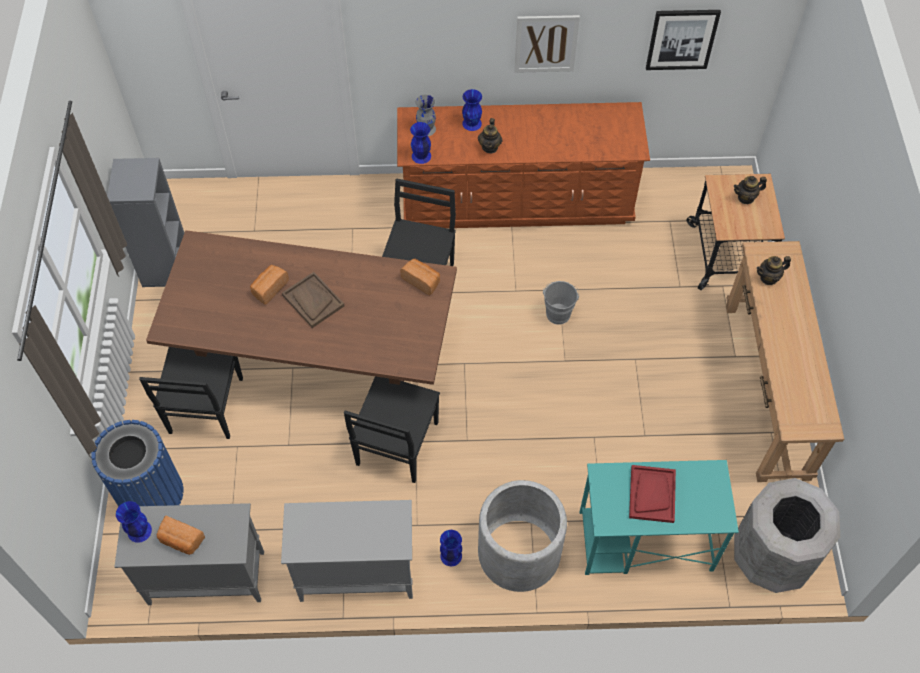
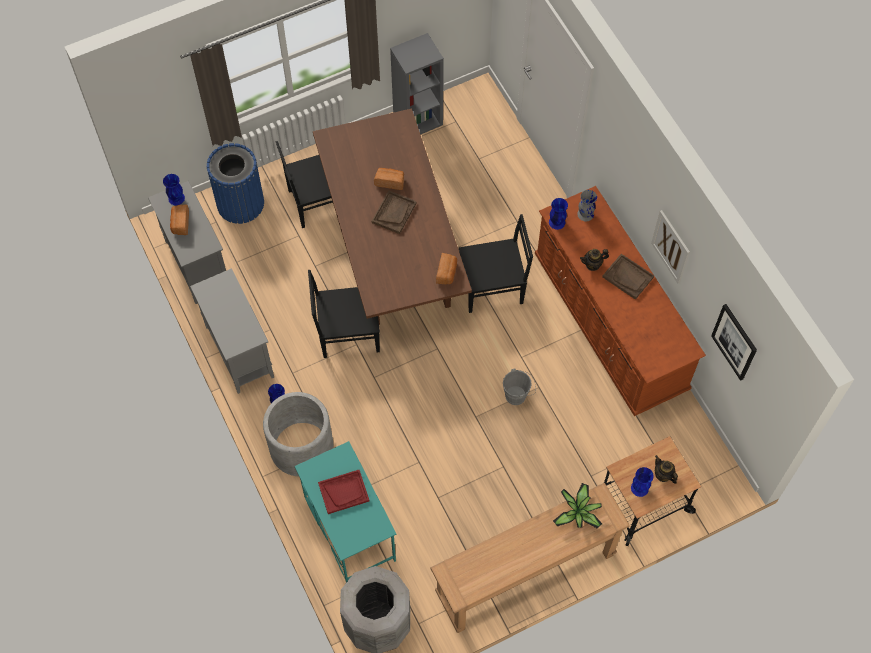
camera: 65 degrees right, 5 degrees up
(472, 123) = (609, 242): blue vase -> blue vase (640, 488)
(521, 125) = (628, 277): none -> brown tray
(769, 278) = (578, 512): teapot -> potted plant

